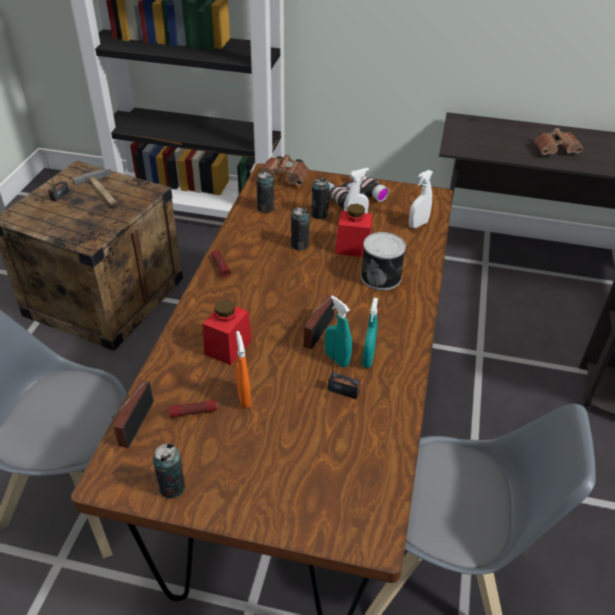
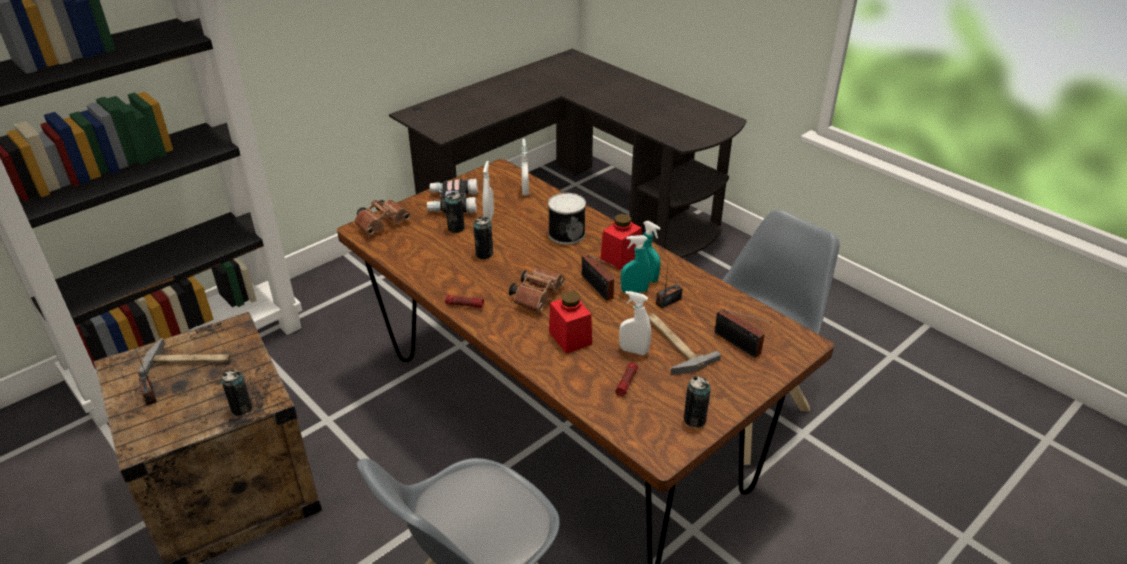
camera: 55 degrees left, 5 degrees down
(134, 426) = (614, 419): radio -> radio (739, 345)
(244, 398) = (633, 351): orange spray bottle -> white spray bottle
(265, 208) = (411, 251): can -> can (241, 408)
(277, 422) = (672, 344): none -> hammer
(353, 247) = (518, 231): red jar -> red jar (620, 257)
(556, 151) = (505, 99): brown binoculars -> brown binoculars (537, 296)

